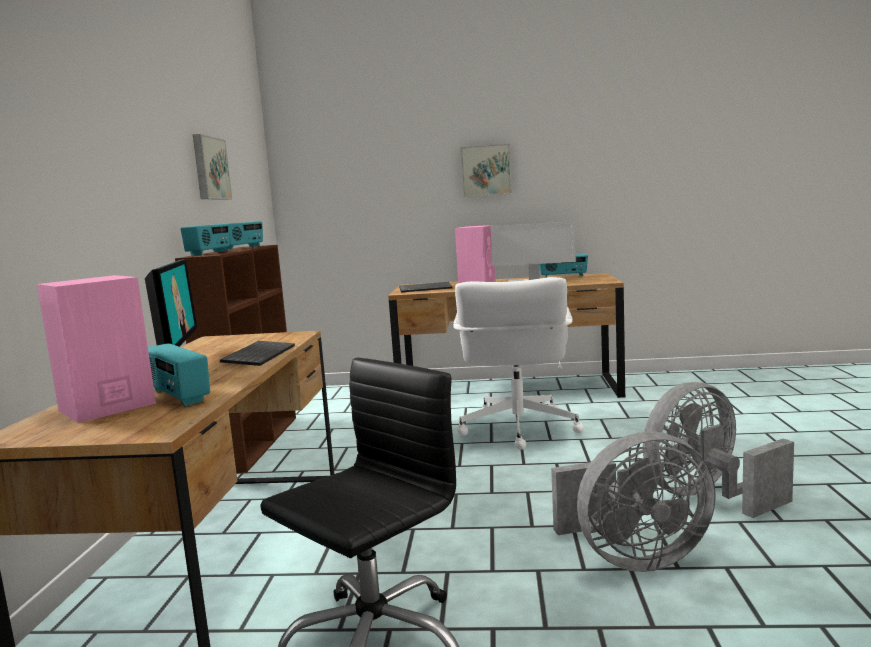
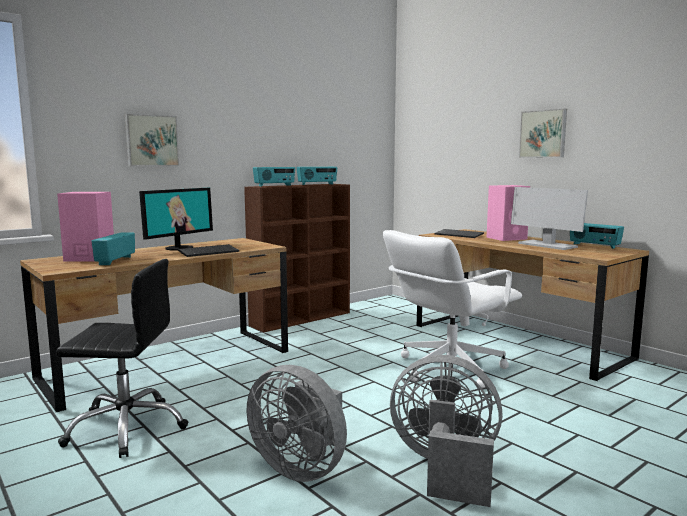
camera: 45 degrees right, 0 degrees up
(209, 168) = (304, 128): picture -> picture (151, 140)

